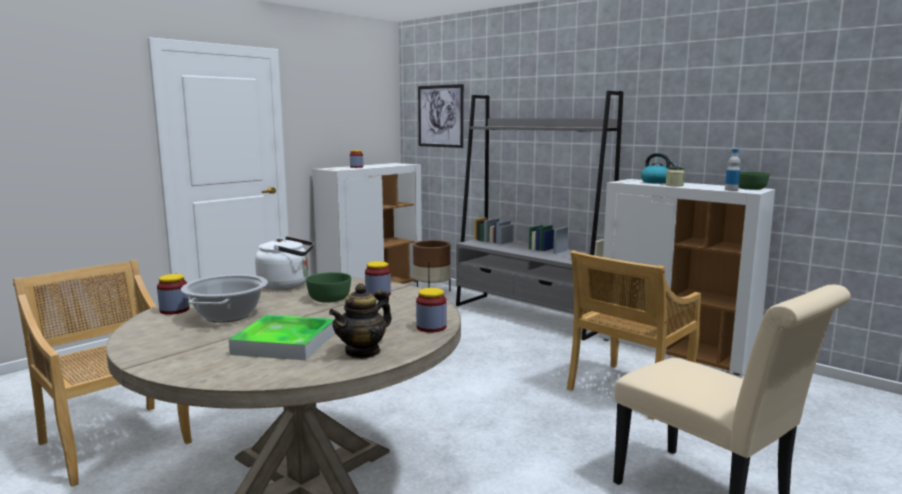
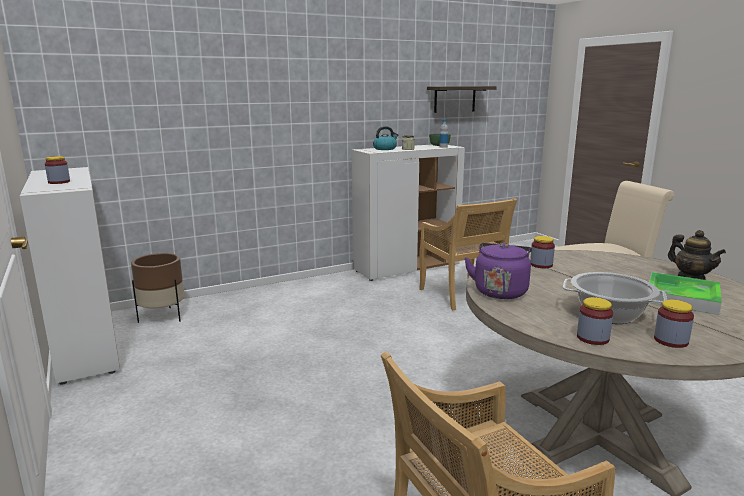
camera: 70 degrees left, 5 degrees up
(287, 285) = (500, 291): white kettle -> purple kettle
(329, 298) = (552, 279): green bowl -> none
(431, 327) = (630, 259): jar -> jar (671, 341)
(440, 116) = (105, 101): picture -> none
(529, 316) = (291, 291): grey bookcase -> none
(813, 121) = (454, 99): none -> shelf

